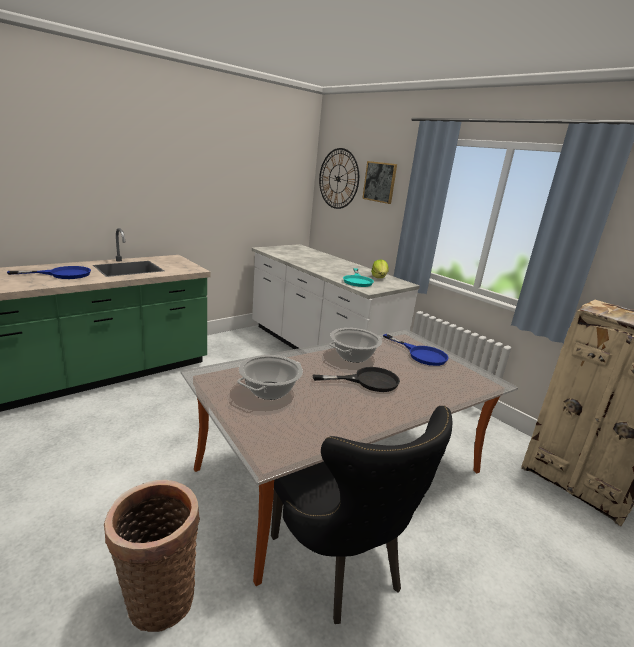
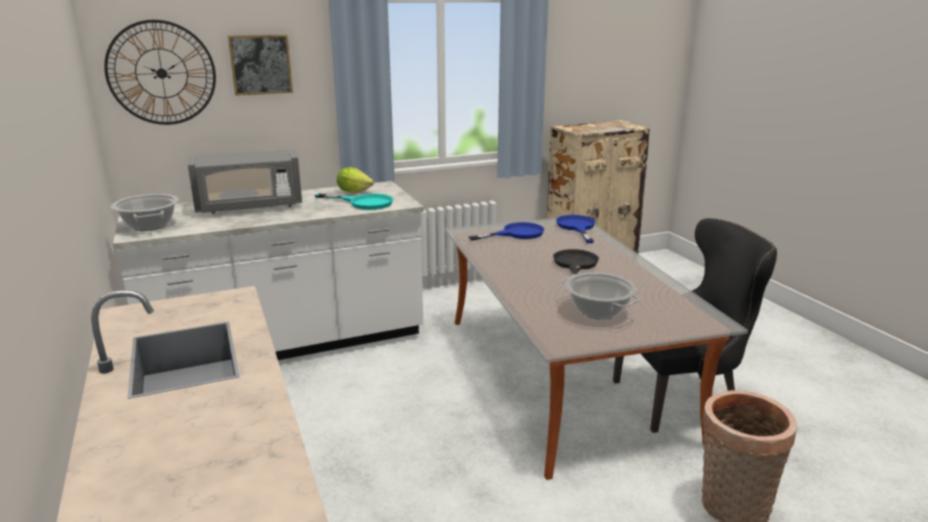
camera: 70 degrees left, 0 degrees up
(62, 274) = (195, 427): blue frying pan -> blue frying pan (577, 227)
(323, 260) = (249, 207): none -> grey microwave
(353, 356) = (518, 262): cooking pot -> cooking pot (150, 225)

